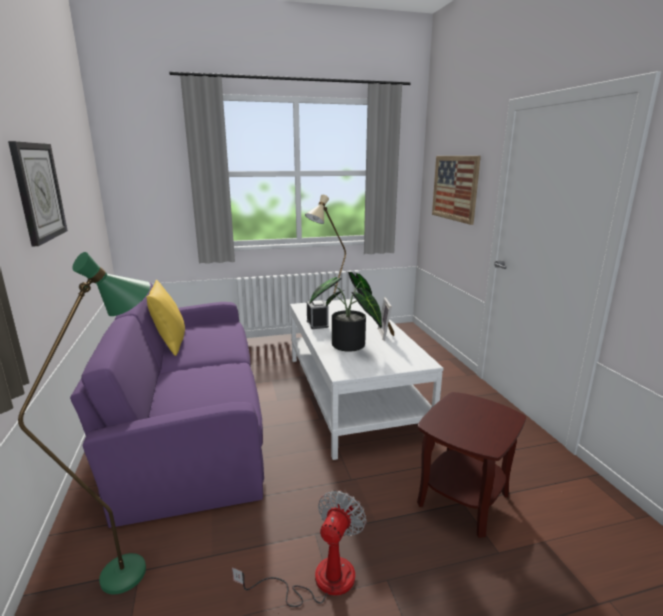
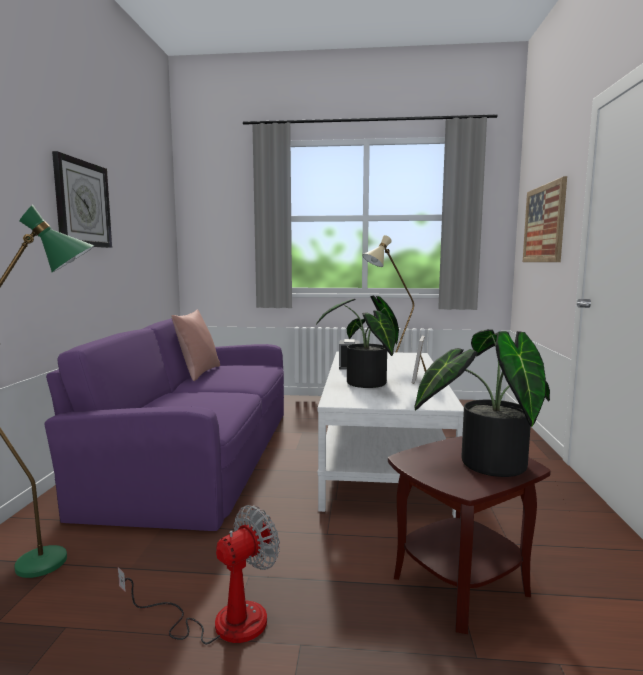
camera: 20 degrees right, 10 degrees down
(170, 343) = (198, 373): yellow pillow -> pink pillow
(484, 418) = (484, 463): none -> potted plant

